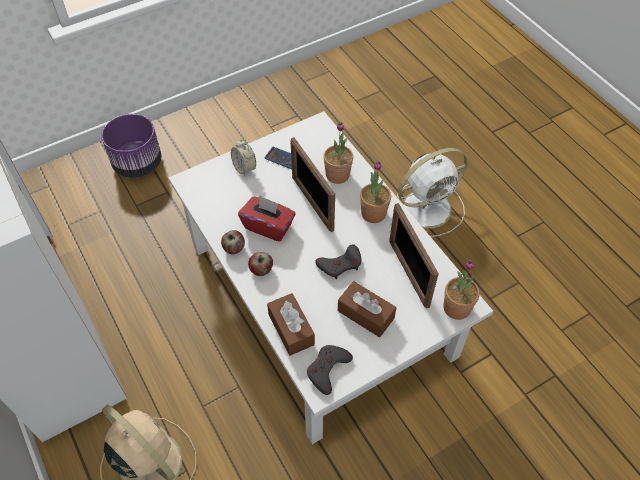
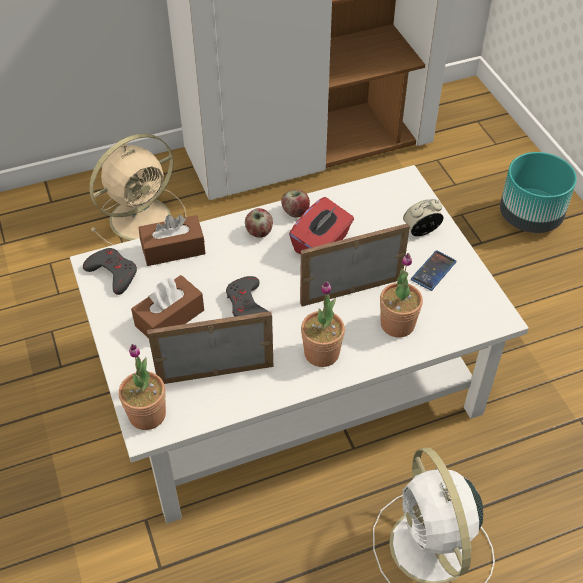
camera: 100 degrees right, 5 degrees down
(137, 163) = (530, 216): purple planter -> turquoise planter

